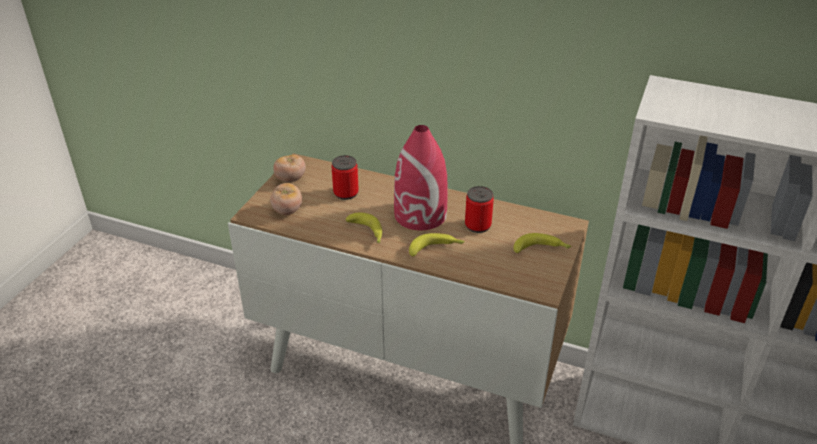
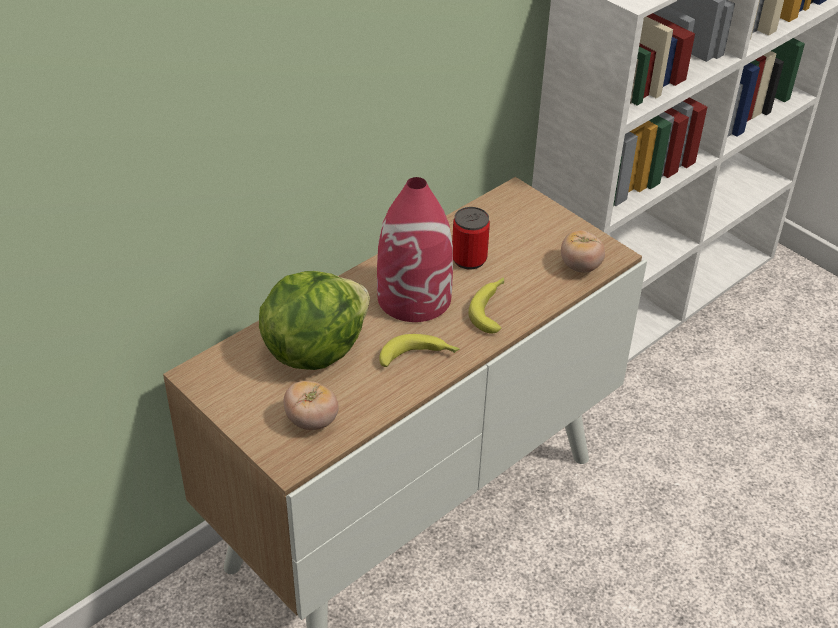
camera: 65 degrees left, 5 degrees up
(290, 179) = (234, 395): tomato -> tomato (580, 266)
(346, 193) = (314, 349): can -> lettuce
(541, 249) = (545, 229): banana -> none

